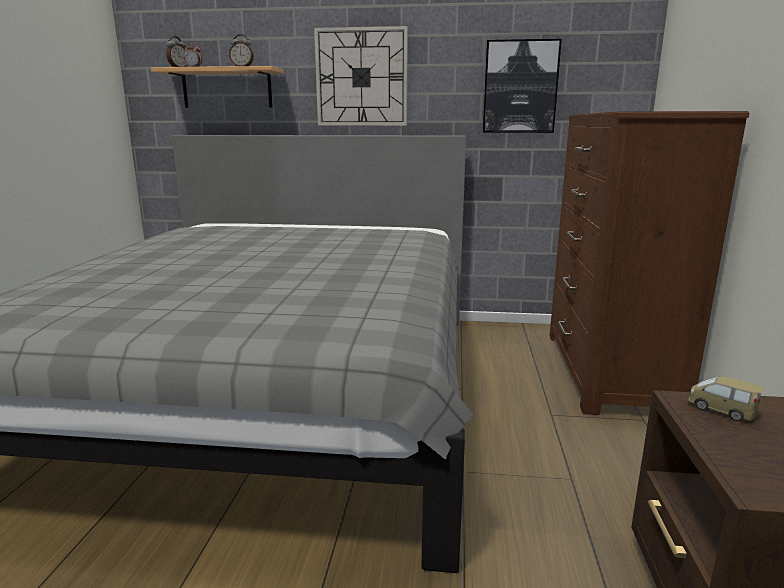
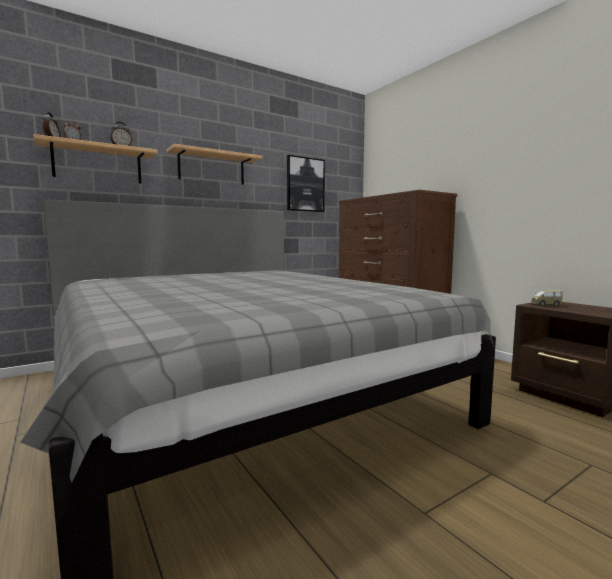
camera: 40 degrees left, 10 degrees down
(361, 77) = (211, 168): wall clock -> shelf

